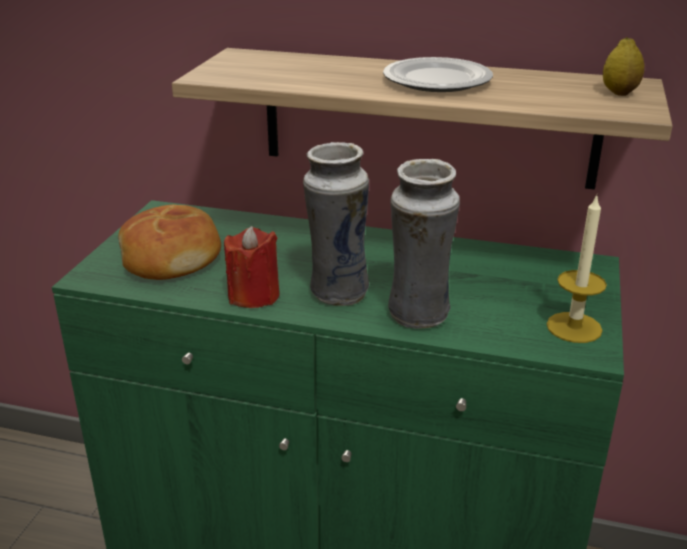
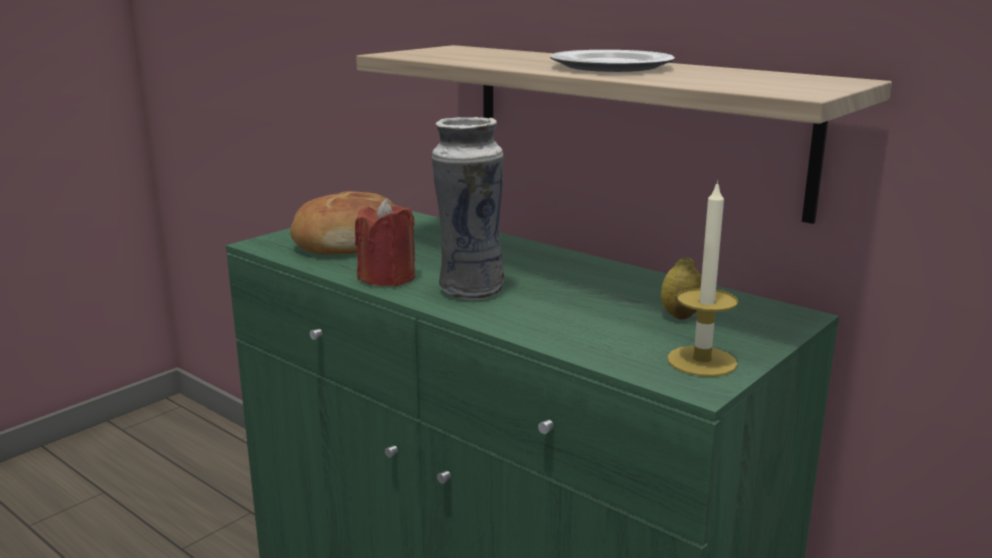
camera: 25 degrees right, 10 degrees down
(418, 316) = (531, 321): vase -> none
(619, 93) = (807, 83): lemon -> lemon (680, 315)

